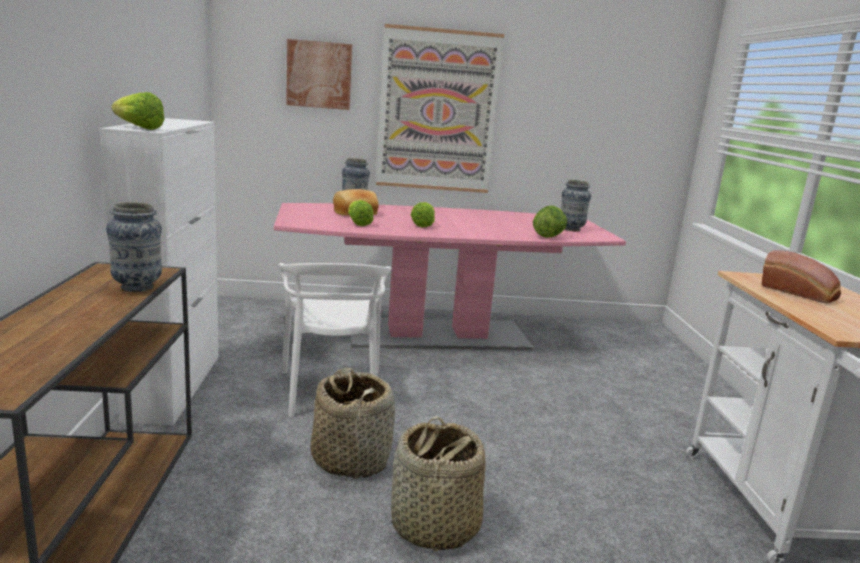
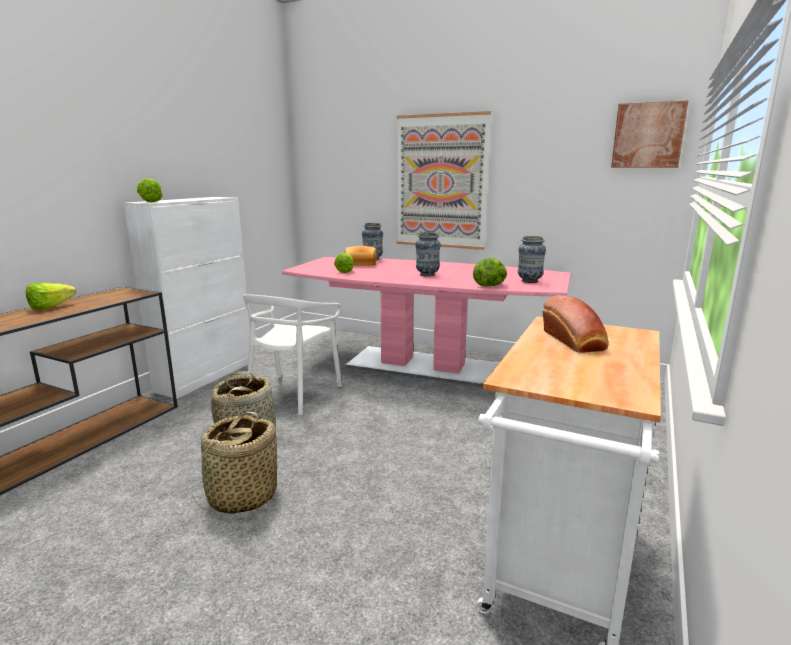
camera: 30 degrees right, 0 degrees up
(137, 287) = (108, 301): vase -> vase (427, 275)
(319, 75) = (355, 160): picture -> picture (648, 135)
(424, 224) = (397, 273): lettuce -> lettuce (55, 306)

